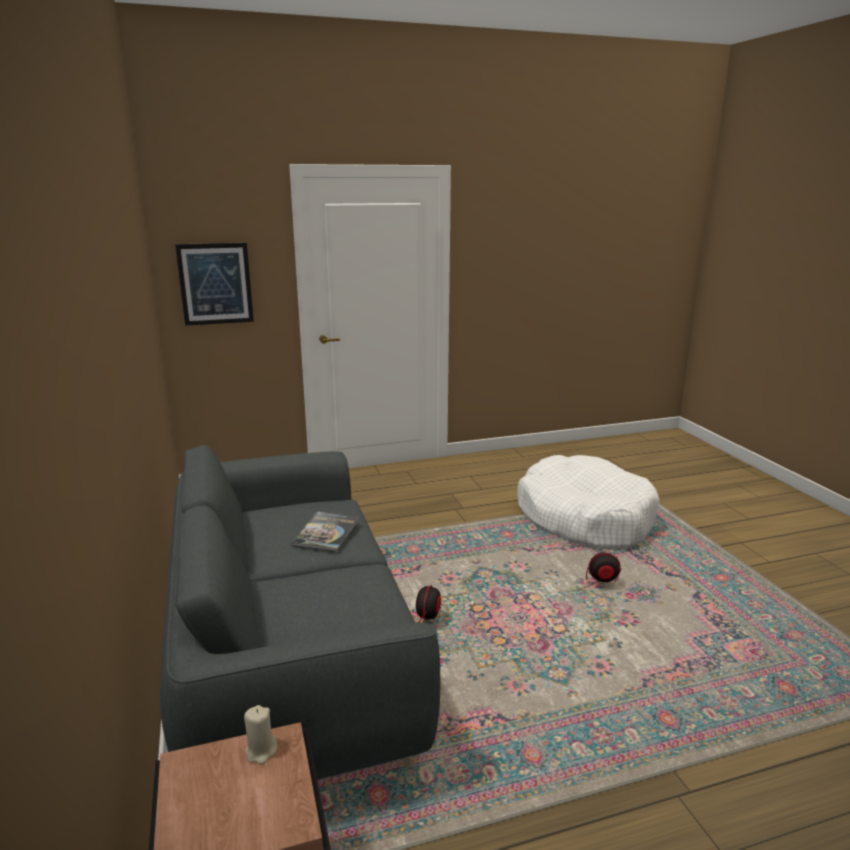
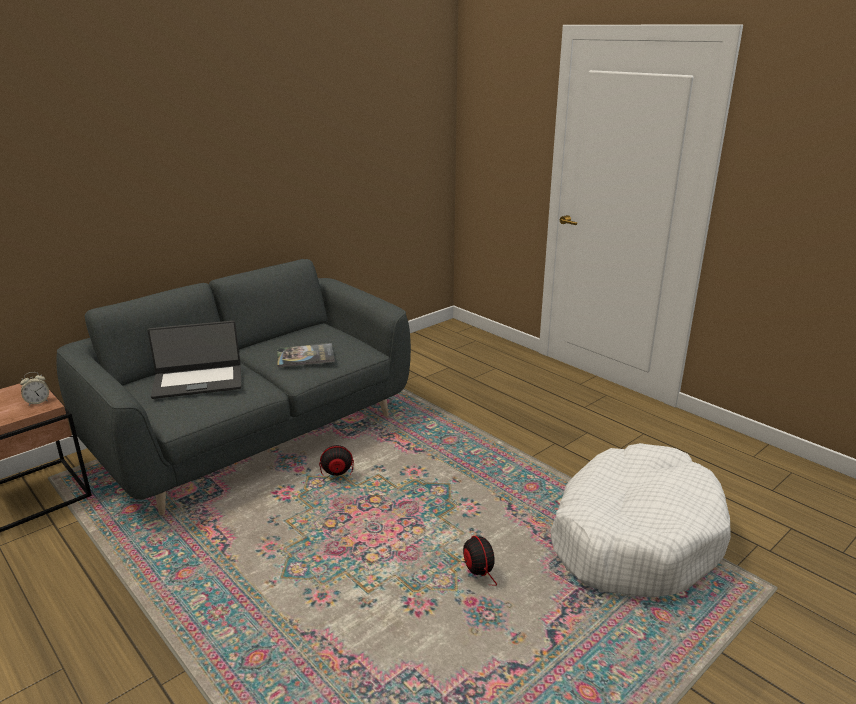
camera: 65 degrees right, 5 degrees up
(215, 283) = (493, 142): picture -> none
(261, 751) = (38, 402): beige candle -> alarm clock
(323, 605) = (198, 381): none -> laptop

